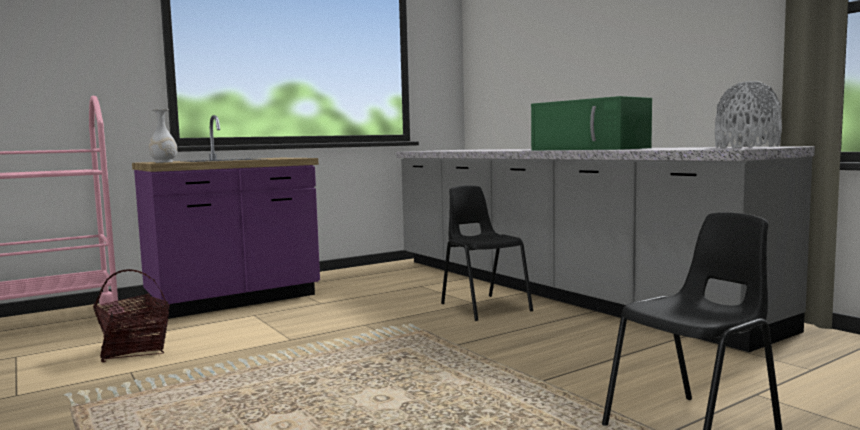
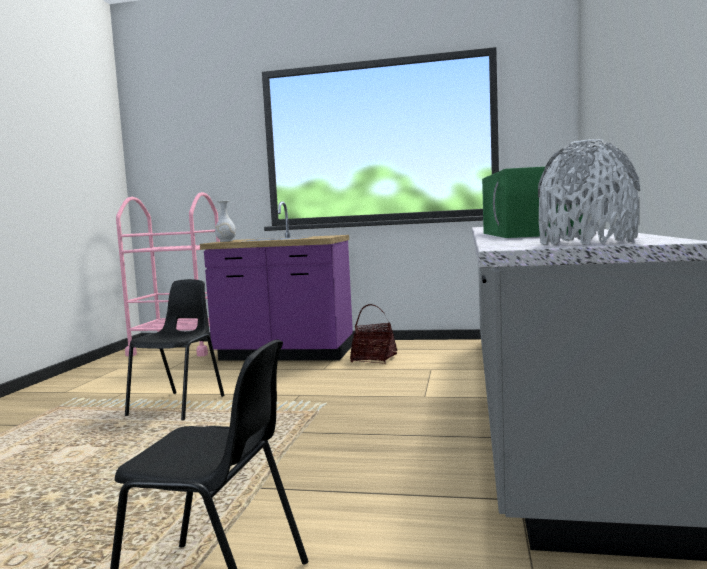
camera: 45 degrees right, 0 degrees up
(134, 350) = (158, 378): basket -> basket (374, 358)
(484, 307) = (420, 403): black chair -> black chair (179, 405)

